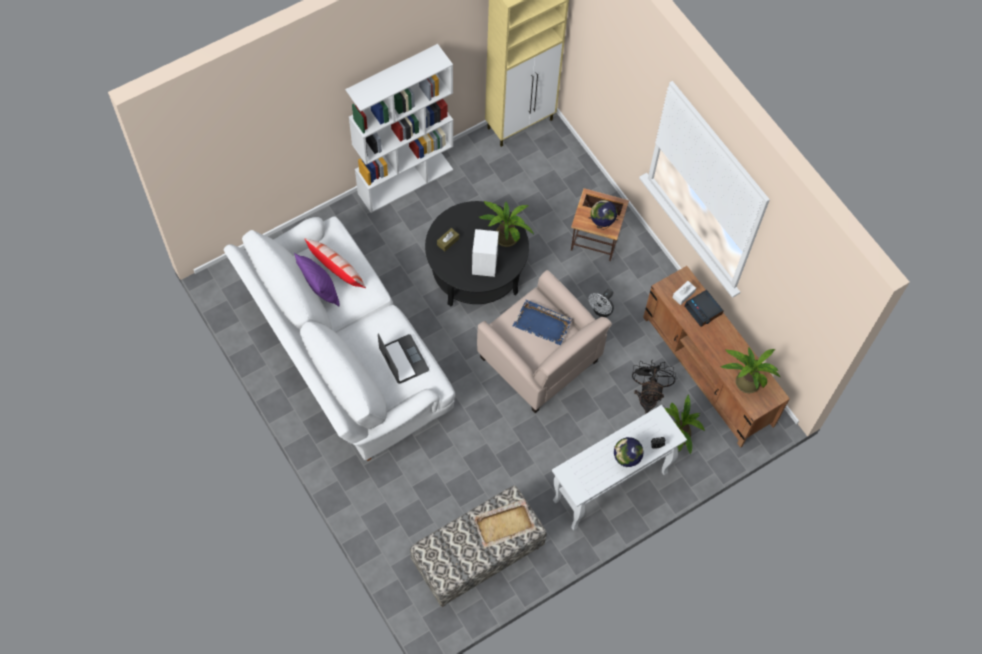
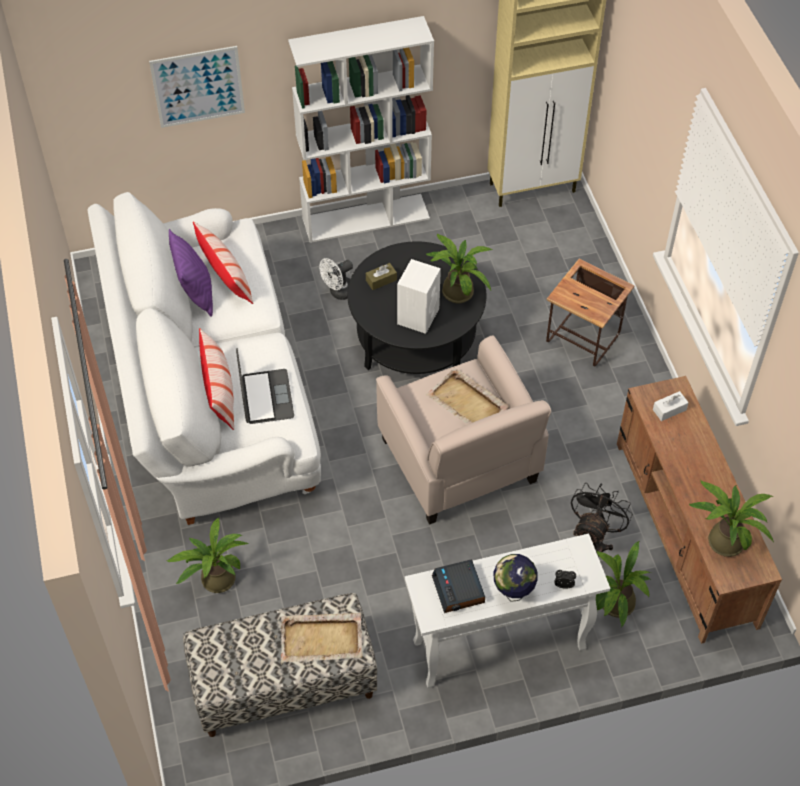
camera: 20 degrees right, 10 degrees down
(283, 137) = (198, 86): none -> picture
(368, 364) = (219, 391): none -> pillow
(401, 495) = (214, 579): none -> potted plant
(543, 324) = (467, 403): blue tray -> beige tray
(601, 224) = (588, 304): globe -> none
(601, 311) = (562, 423): white fan -> white fan (339, 292)
(703, 310) = (691, 435): alarm clock -> alarm clock (459, 590)

